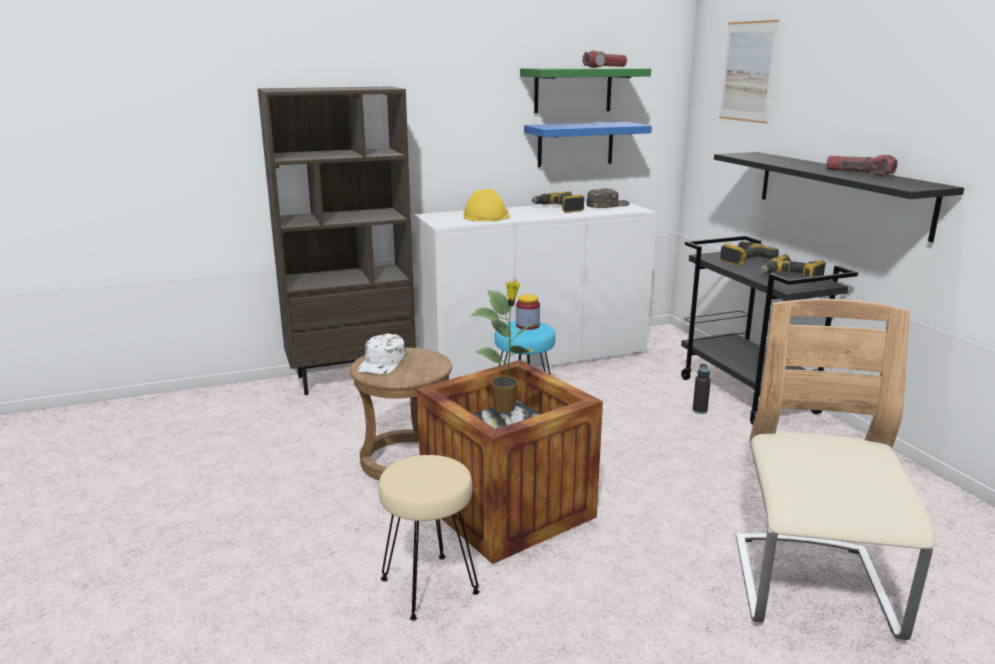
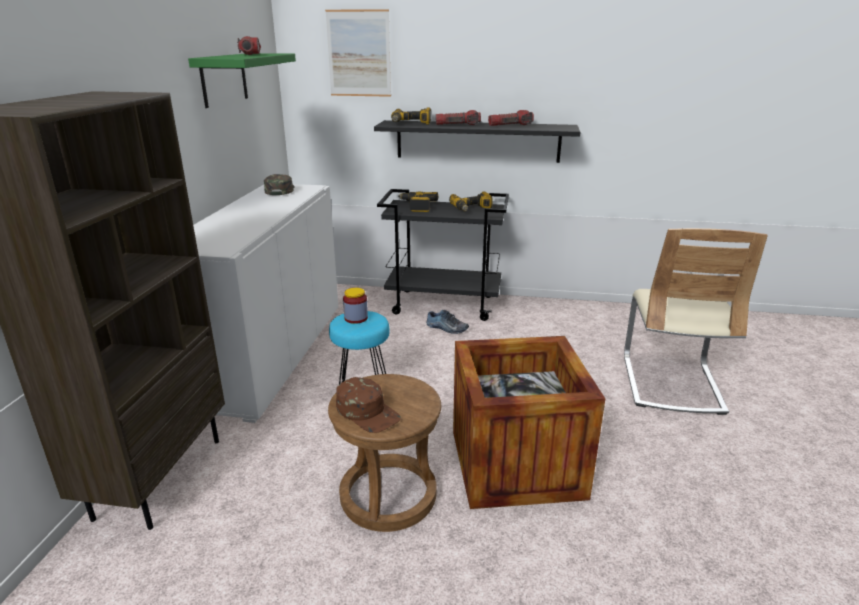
camera: 60 degrees left, 5 degrees up
(382, 363) = (368, 412): white cap -> brown cap
(429, 587) = (607, 548): beige stool -> none
(486, 217) = (230, 230): yellow hard hat -> none
(506, 408) = (522, 379): potted plant -> none
(559, 208) = (257, 203): power drill -> power drill (410, 123)
(575, 144) = (234, 136): blue shelf -> none
(699, 411) = (446, 328): black bottle -> shoe
(801, 164) = (458, 125): none -> flashlight
(813, 589) = (671, 383): beige chair -> beige chair turned 120 degrees counterclockwise

